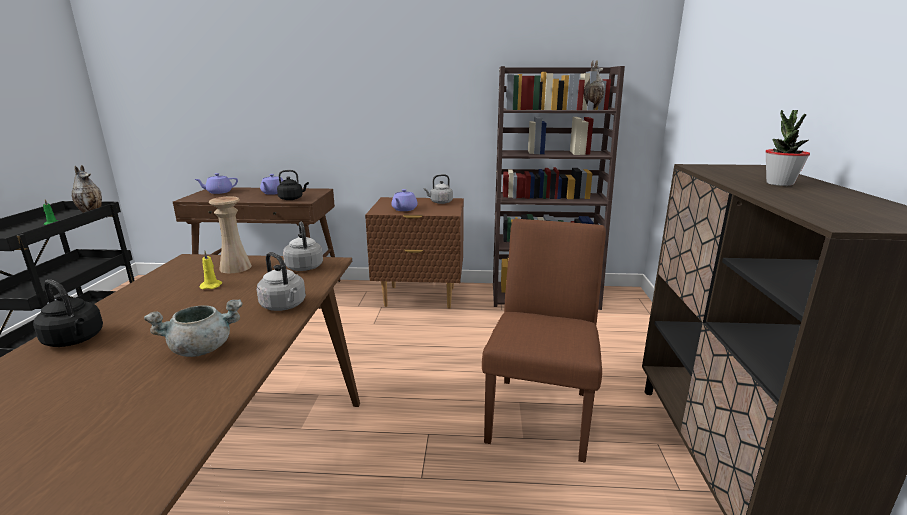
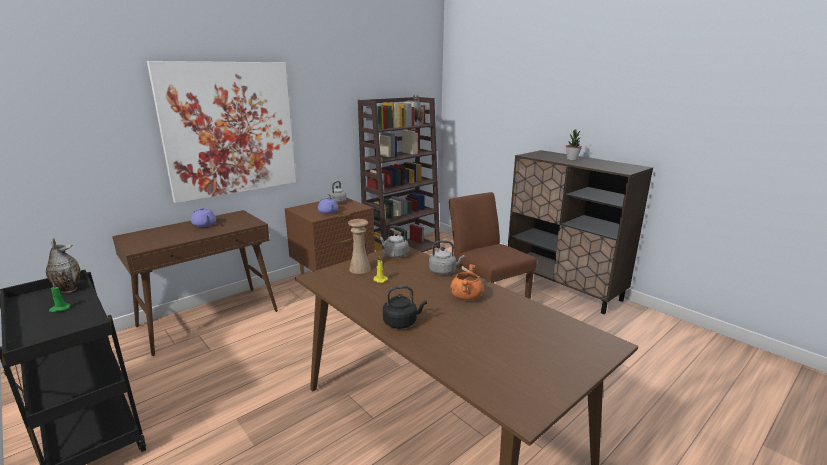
camera: 45 degrees left, 0 degrees up
(202, 348) = (466, 296): grey cooking pot -> orange cooking pot
(219, 192) = (144, 237): purple teapot -> none
(292, 198) = (239, 224): black kettle -> none
(325, 94) = (230, 129): none -> picture

